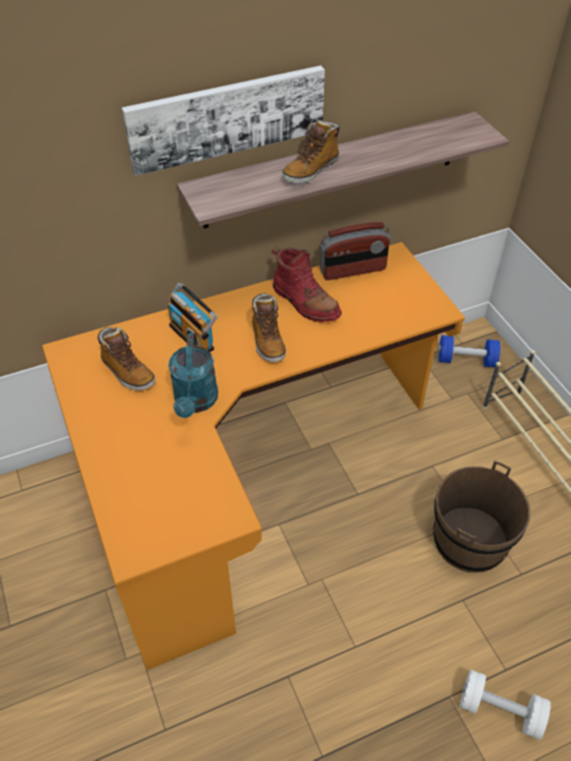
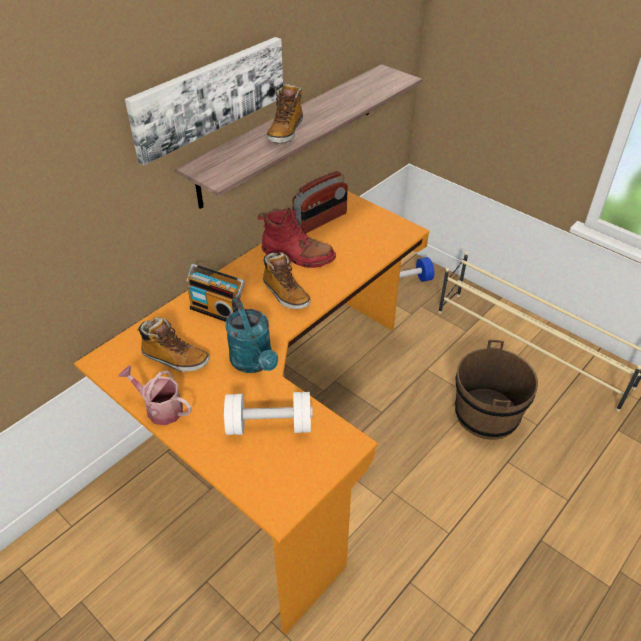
camera: 25 degrees left, 5 degrees down
(87, 416) = (160, 408): none -> watering can
(500, 710) = (582, 532): white dumbbell -> white dumbbell (269, 425)

